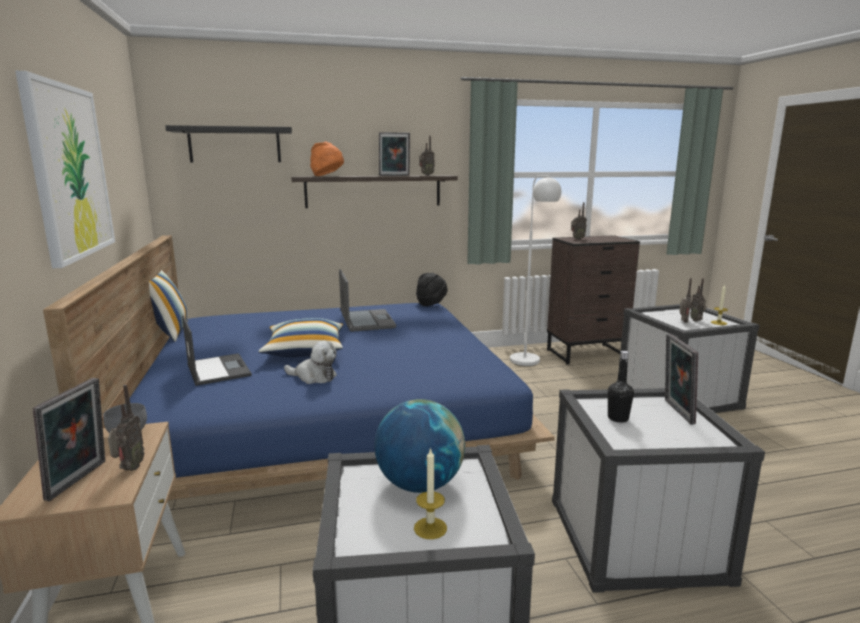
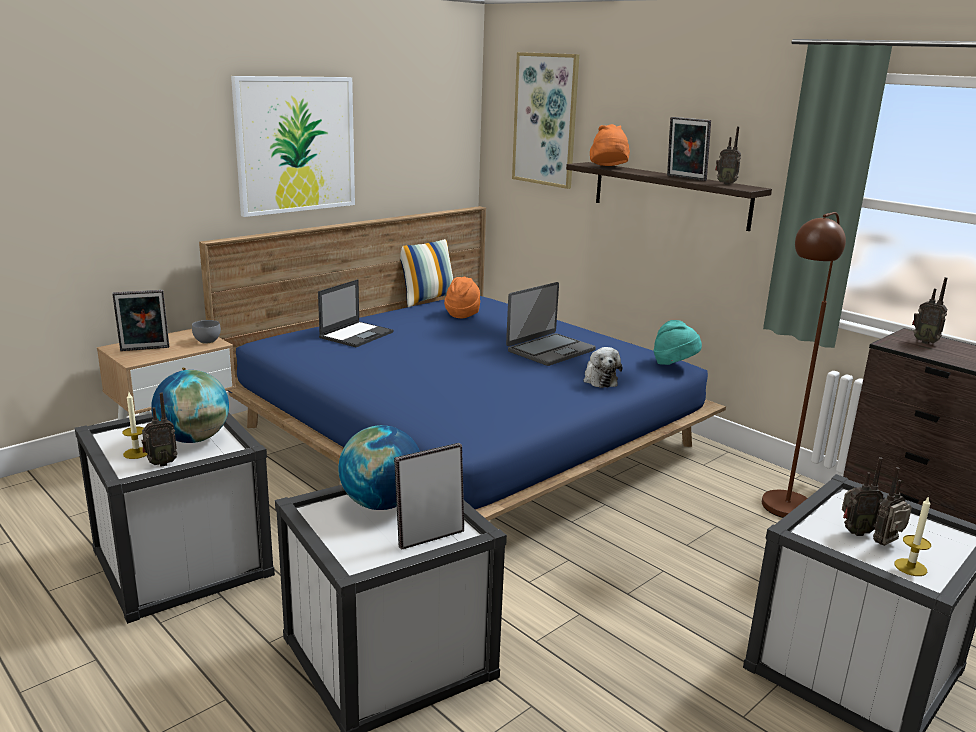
camera: 60 degrees right, 5 degrees up
(129, 469) = (163, 355): radio -> radio (160, 463)
(235, 145) = (545, 120): black shelf -> picture
(241, 327) = (462, 314): none -> orange hat
(304, 351) = (432, 348): pillow -> none
(314, 377) = (376, 367): plush toy -> plush toy (599, 380)
(431, 303) = (674, 364): black hat -> turquoise hat
(529, 364) = (780, 513): white floor lamp -> brown floor lamp
(618, 418) = (381, 504): black bottle -> globe

